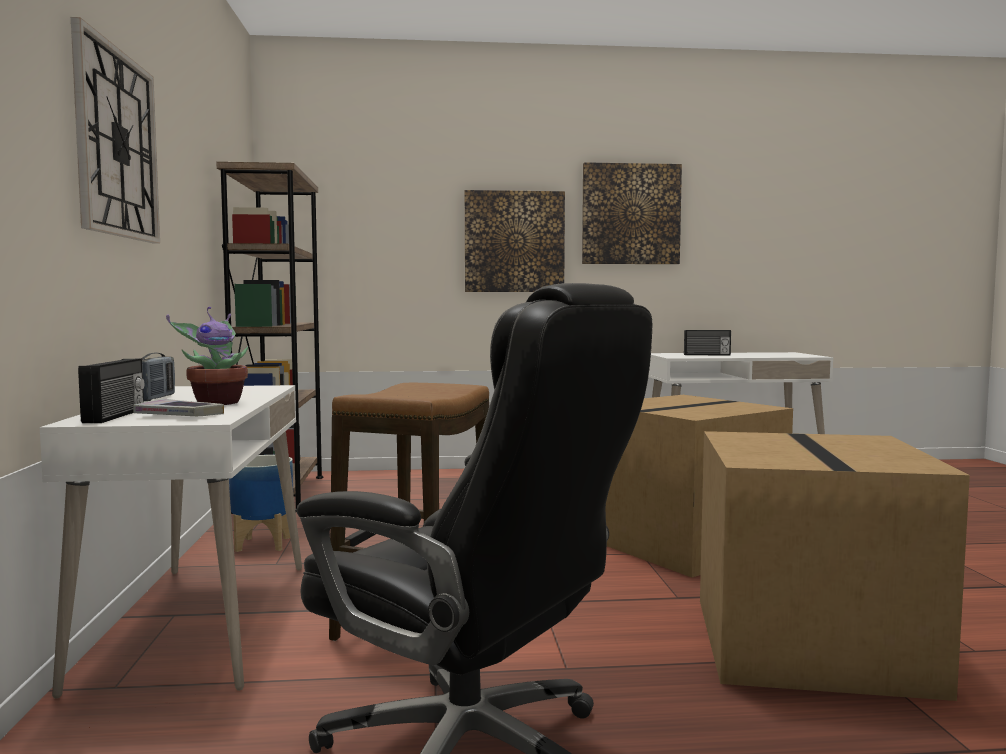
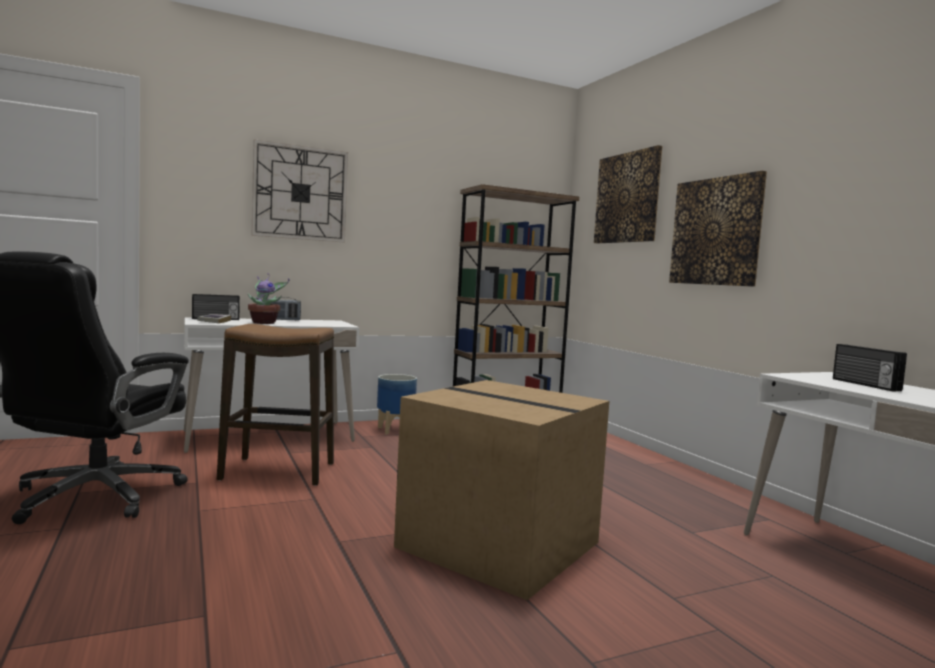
camera: 70 degrees right, 0 degrees up
(630, 214) = (841, 187): picture -> picture (627, 198)
(805, 642) = (237, 592): cardboard box -> none

